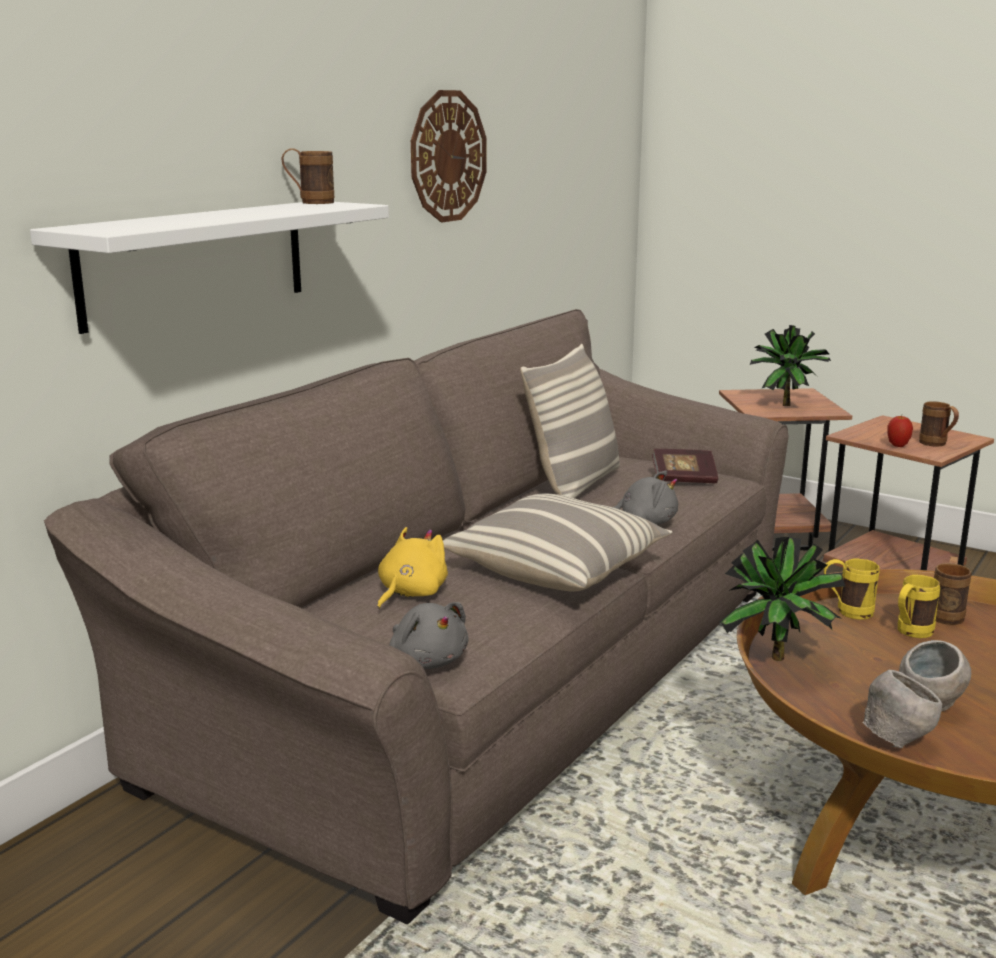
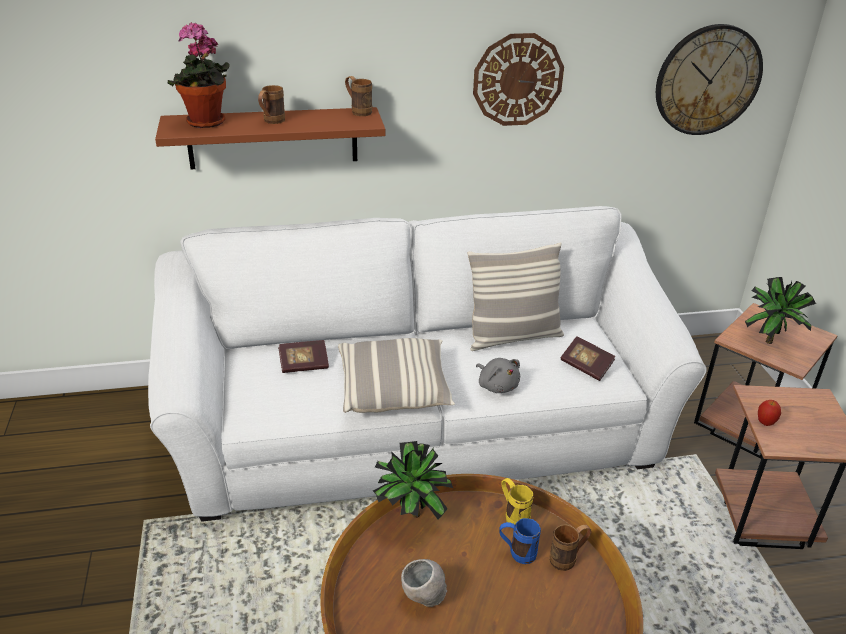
camera: 45 degrees right, 15 degrees up
(138, 223) = (206, 123): none -> potted plant
(196, 262) = (273, 138): white shelf -> brown shelf
(410, 593) = (304, 365): yellow plush toy -> book
(427, 660) = (247, 407): grey plush toy -> none
(497, 677) = (420, 427): brown sofa -> white sofa
(586, 157) = (707, 80): none -> wall clock
(896, 741) = (368, 600): grey bowl -> none
(910, 633) = (517, 553): yellow mug -> blue mug
(937, 444) = (802, 439): brown mug -> brown mug (271, 122)

